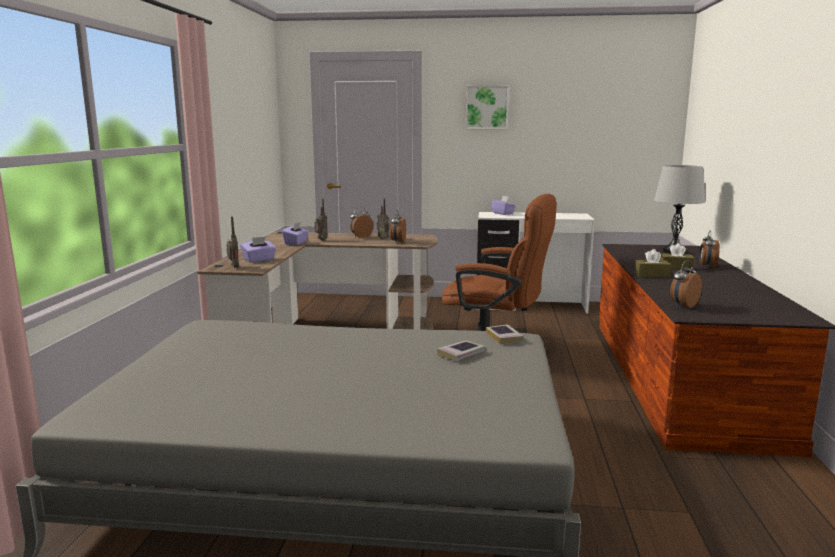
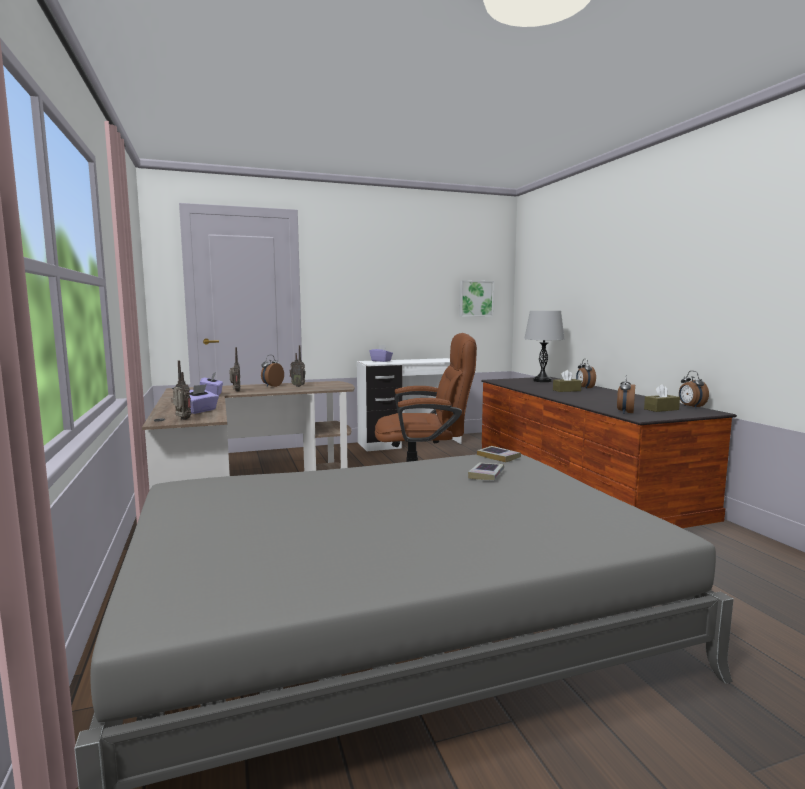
camera: 25 degrees left, 5 degrees down
(397, 242) = (317, 387): alarm clock -> alarm clock (691, 407)
(487, 107) = (359, 265): picture -> picture (475, 298)
(651, 275) = (561, 396): brown tissue box -> brown tissue box (661, 409)

